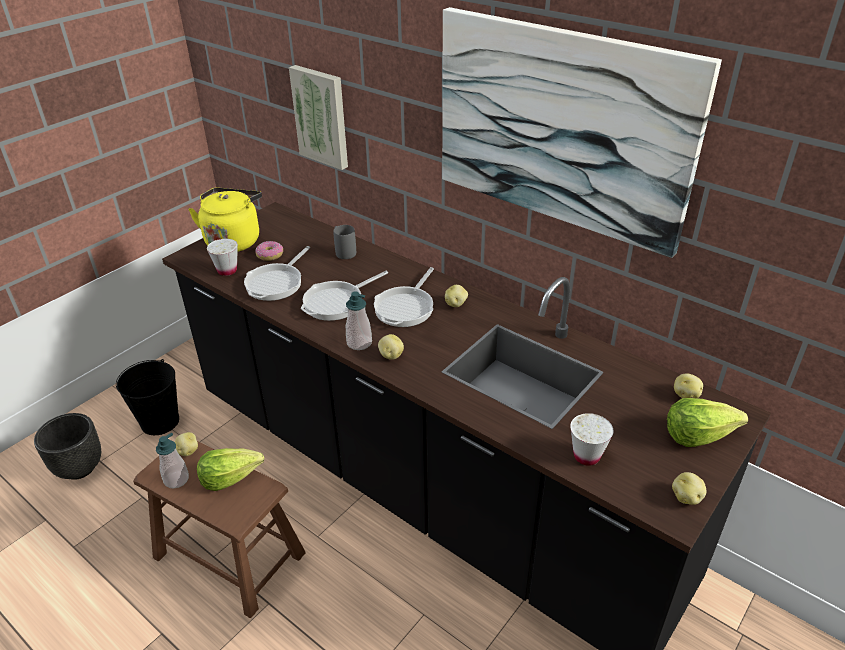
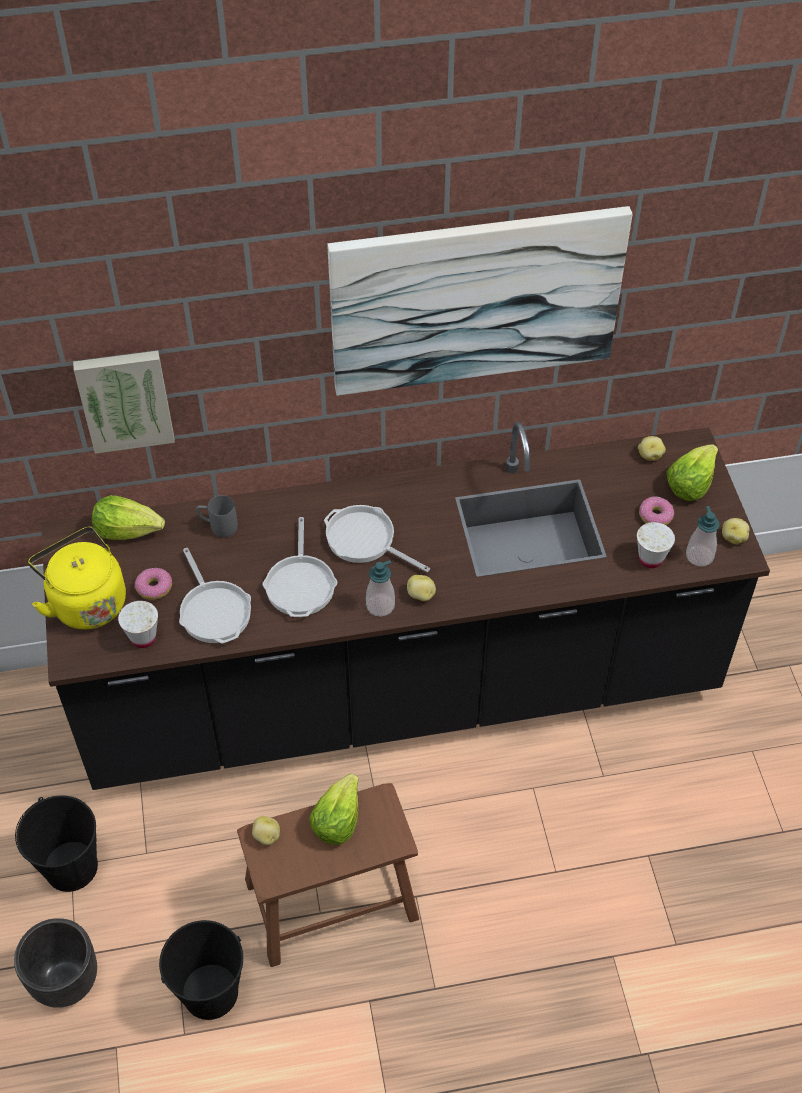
camera: 50 degrees left, 15 degrees up
(113, 539) = (210, 992): none -> black bucket
(176, 479) = (297, 864): soap dispenser -> soap dispenser (699, 556)
(302, 226) = (128, 529): none -> lettuce
(406, 307) = (364, 540): frying pan -> frying pan turned 150 degrees clockwise
(456, 304) = (398, 503): potato -> none
(633, 433) = (655, 516): none -> donut

